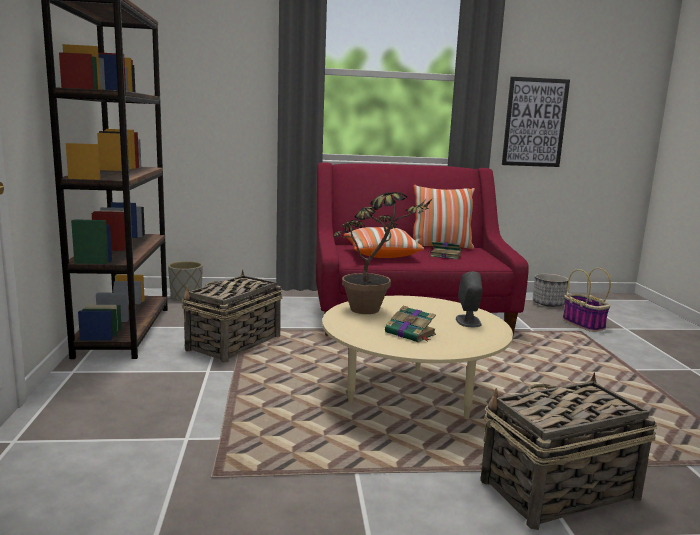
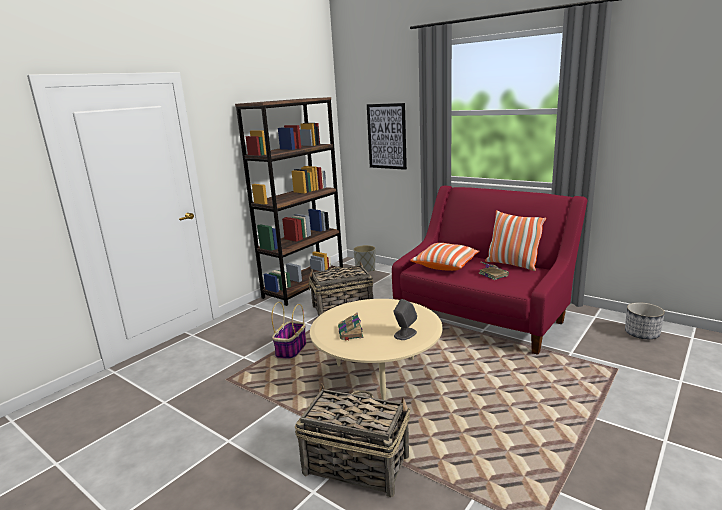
camera: 45 degrees right, 5 degrees up
(374, 312) = (364, 311): potted plant -> none
(534, 122) = (652, 151): picture -> picture (387, 136)
(584, 324) = (638, 364): basket -> basket (291, 350)

